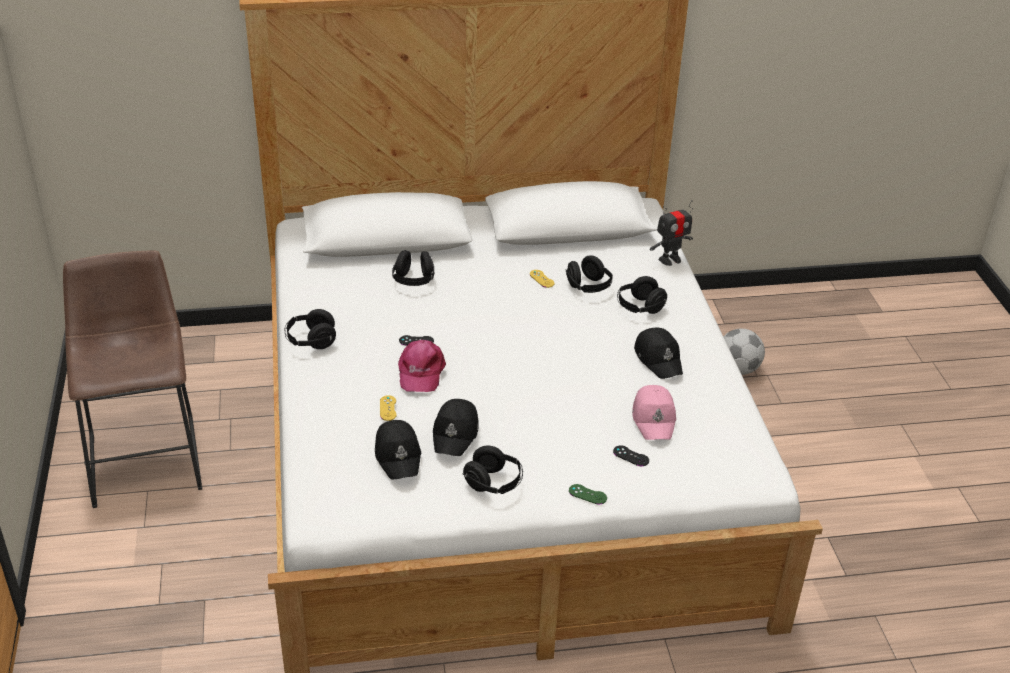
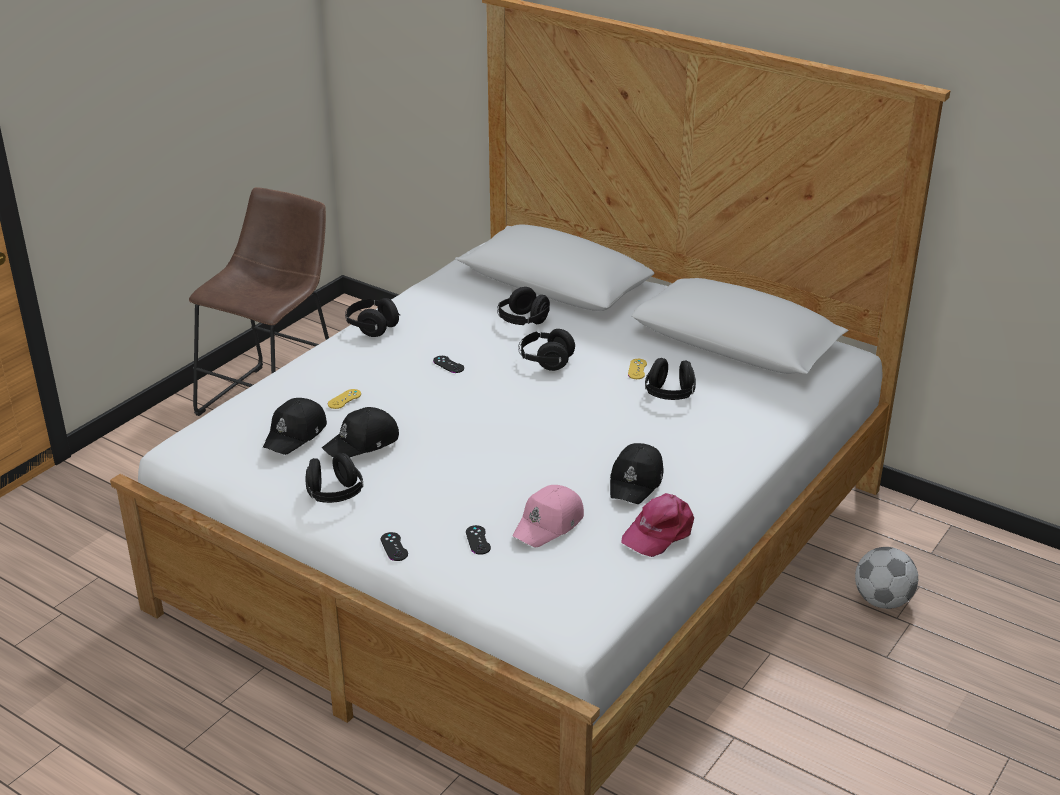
camera: 45 degrees right, 5 degrees down
(420, 372) = (412, 387): pink cap -> pink cap (659, 532)
(587, 494) = (394, 547): green game controller -> black game controller
(639, 308) = (692, 434): black headphones -> black headphones (545, 361)
(670, 259) = (794, 410): toy robot -> none

